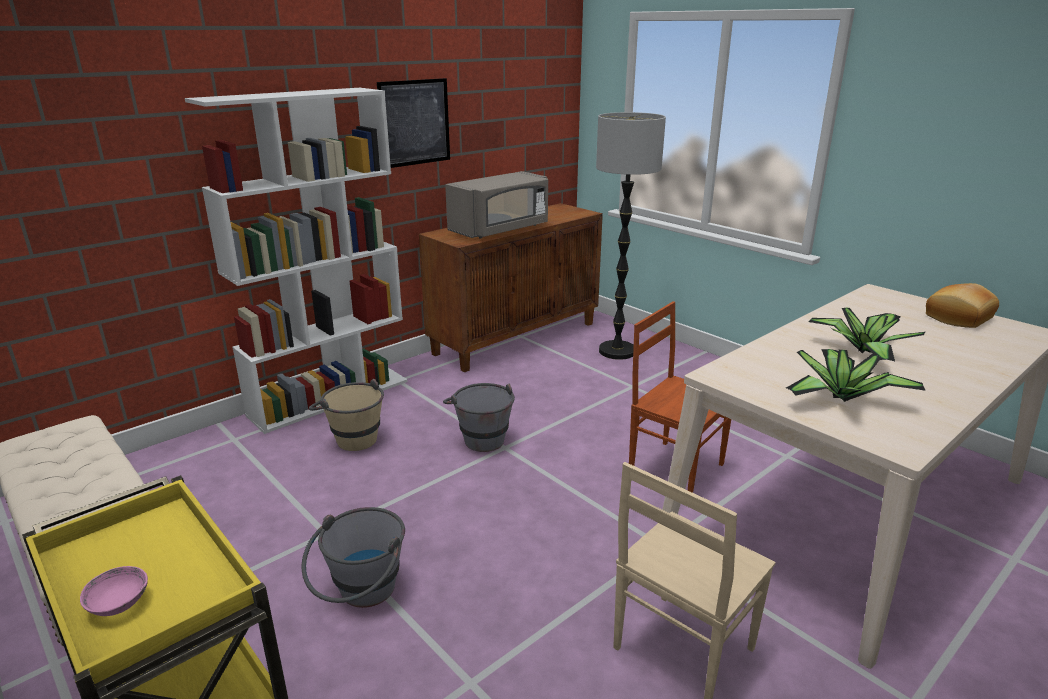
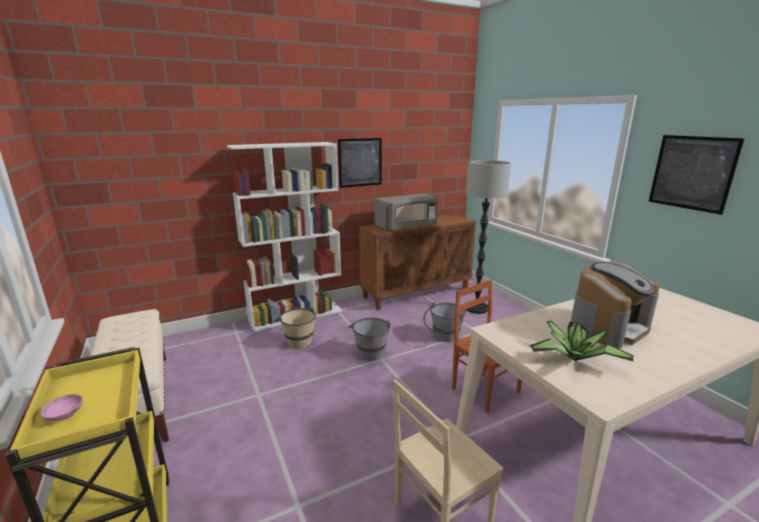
camera: 15 degrees right, 5 degrees down
(361, 596) = (260, 436): grey bucket -> grey bucket (443, 338)
(861, 350) = (608, 326): potted plant -> coffee machine
(936, 124) = (692, 173): none -> picture
(960, 318) = (701, 312): bread -> none

